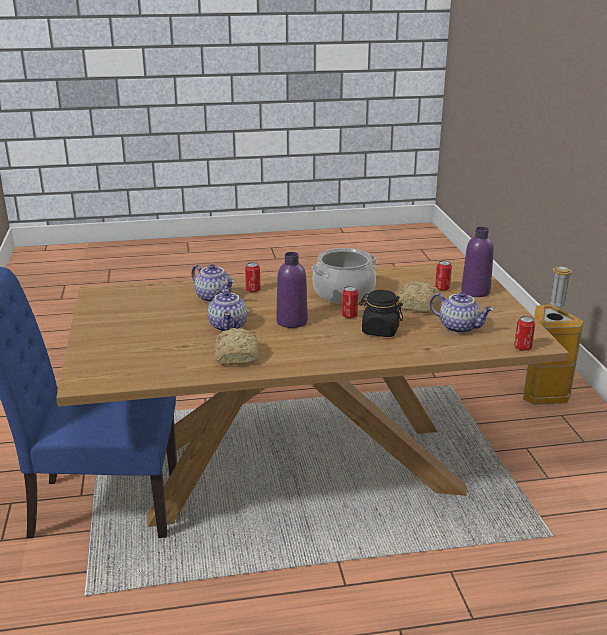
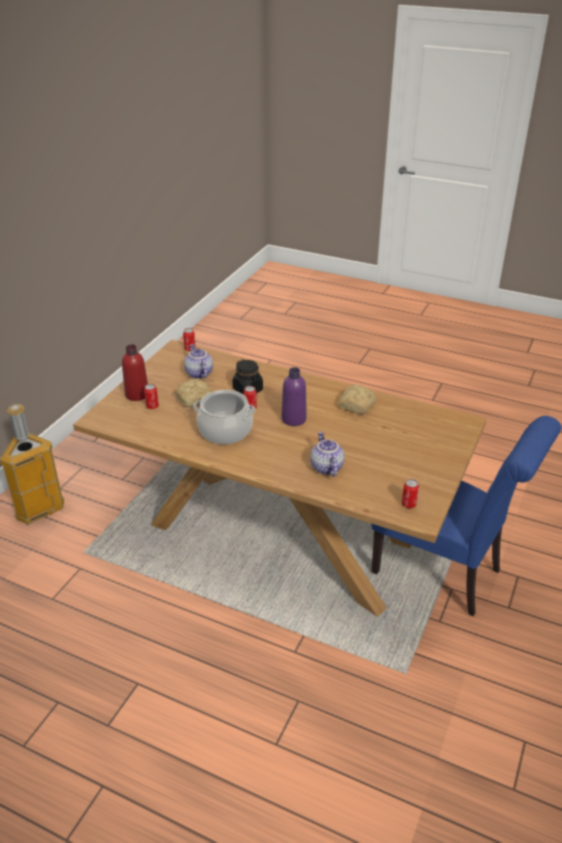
camera: 145 degrees left, 10 degrees up
(229, 326) = (340, 432): teapot -> none
(253, 290) = (287, 463): can -> can (408, 504)
(475, 291) = (137, 394): purple bottle -> red bottle

